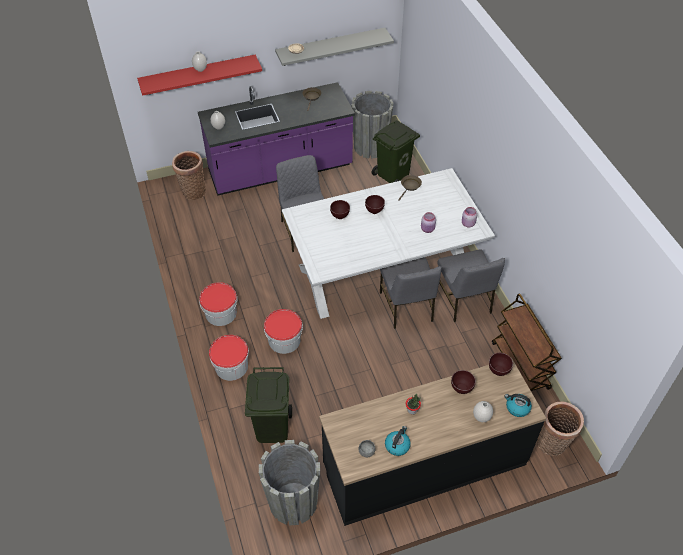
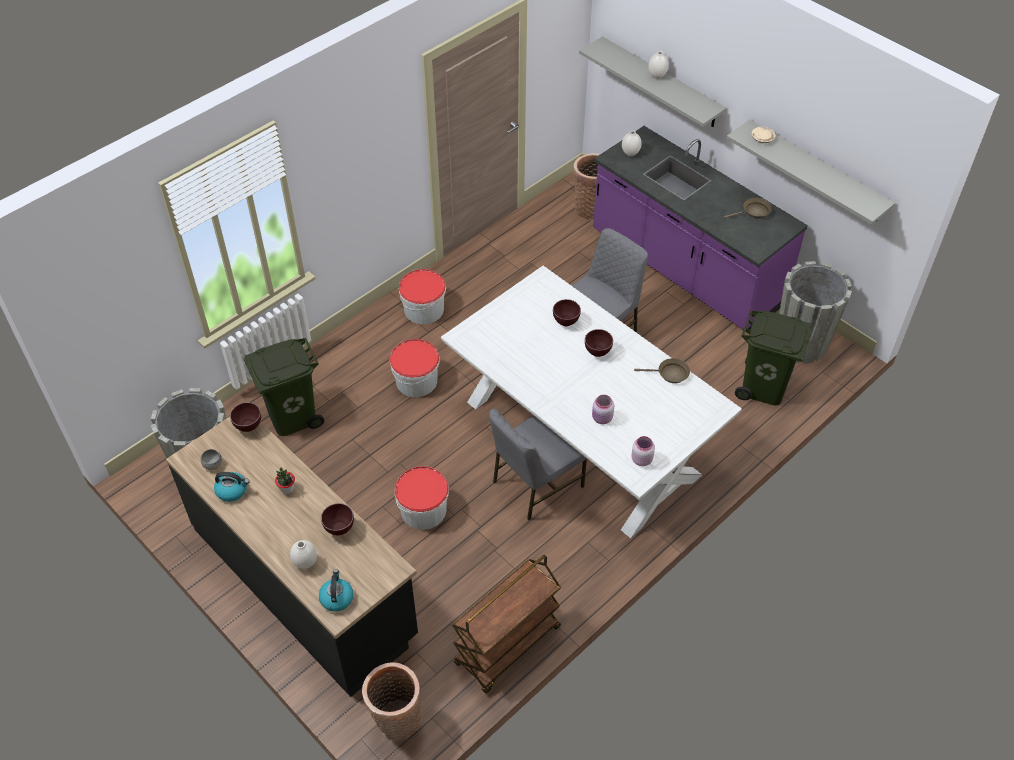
camera: 65 degrees right, 0 degrees up
(198, 74) = (661, 83): red shelf -> grey shelf
(231, 366) = (356, 349): bucket -> bucket (423, 510)
(464, 300) = (585, 544): grey chair -> none
(498, 372) = (385, 561): brown bowl -> brown bowl (248, 427)

